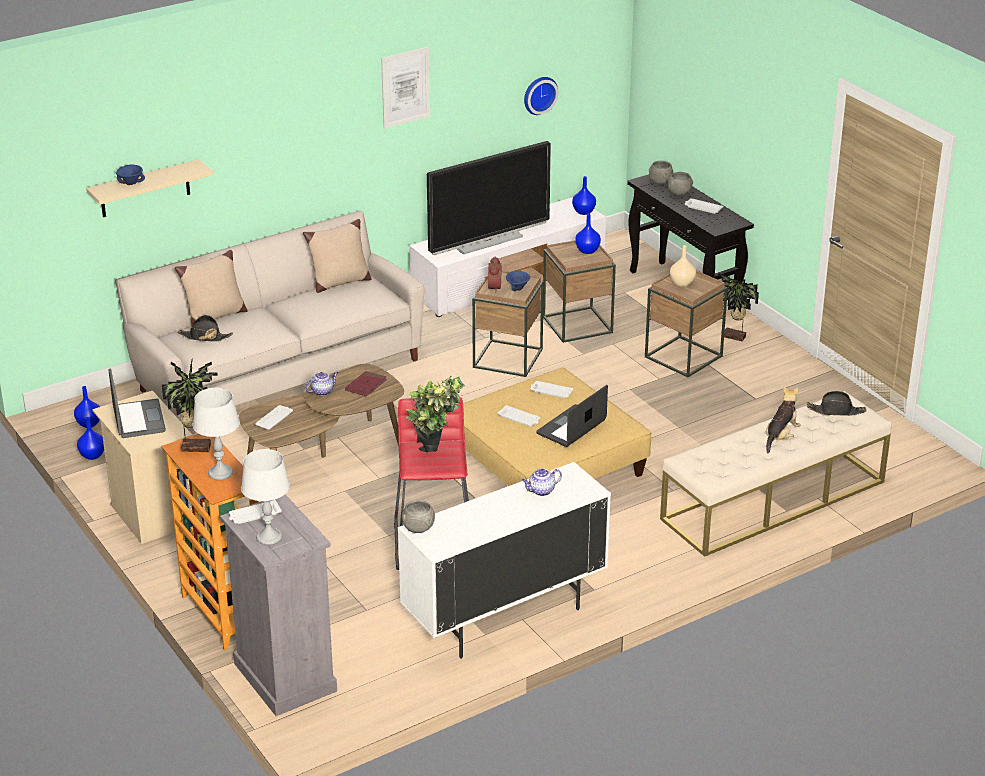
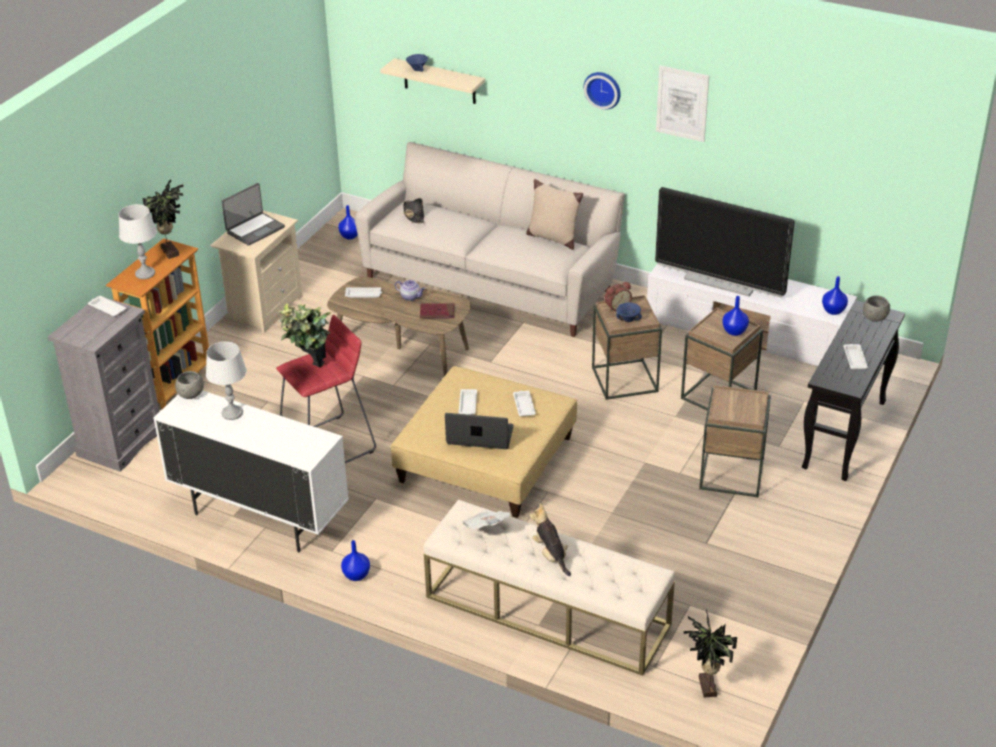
camera: 60 degrees right, 5 degrees up
(93, 455) = (313, 254): blue vase -> blue vase (356, 576)
(214, 316) = (449, 207): beige pillow -> none
(269, 537) = (83, 324): grey table lamp -> grey table lamp (232, 413)
(539, 94) = (829, 176): wall clock -> wall clock (603, 89)
(541, 491) = (286, 434): teapot -> none
(679, 194) = (866, 337): grey bowl -> none
(681, 283) = (736, 402): beige vase -> none
(720, 455) = (486, 528): none -> newspaper
(734, 337) = (798, 493): potted plant -> potted plant (705, 687)
(780, 437) = (551, 555): plush toy -> plush toy turned 120 degrees counterclockwise
(836, 411) = (627, 575): black hat -> none

